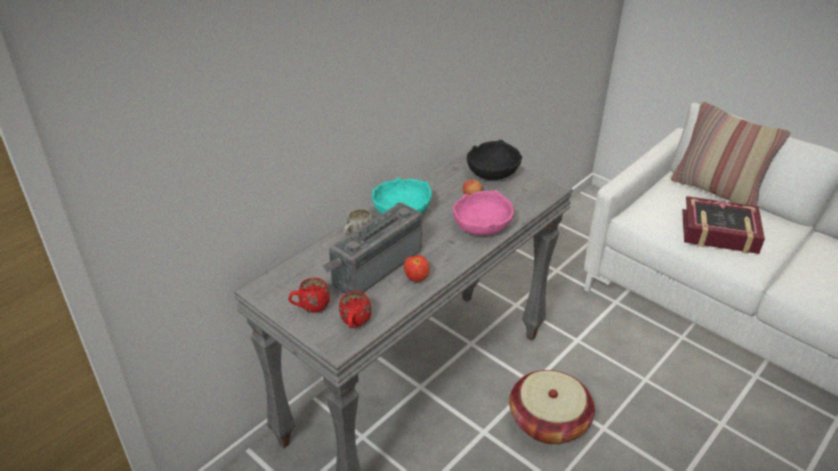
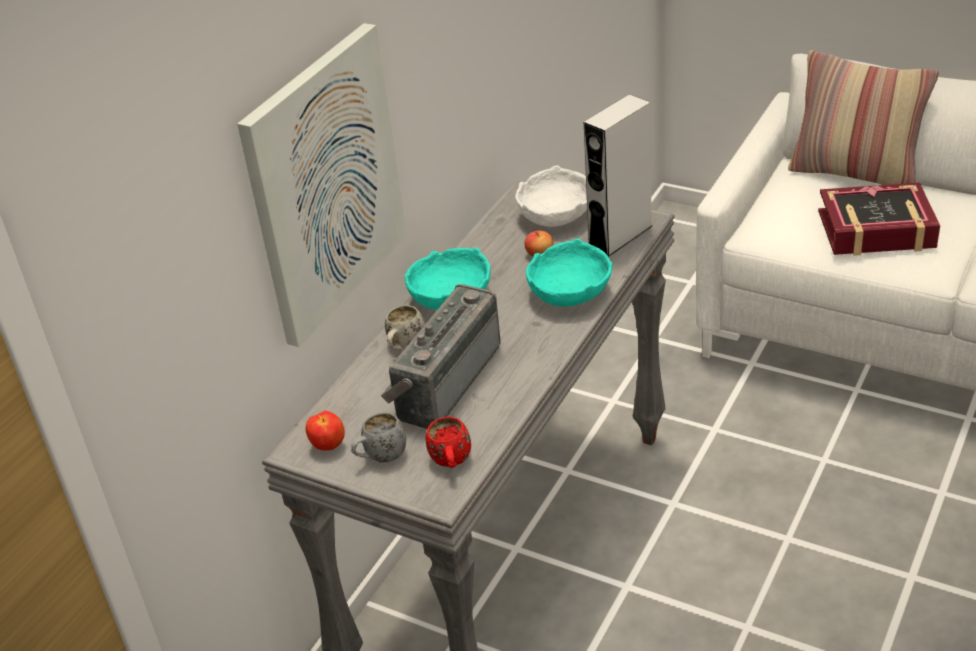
camera: 10 degrees left, 0 degrees up
(310, 308) = (380, 457): red mug -> grey mug
(318, 112) = (324, 184): none -> picture
(416, 279) = (509, 384): apple -> apple (328, 446)
(480, 226) = (568, 293): pink bowl -> turquoise bowl
(491, 173) = (554, 216): black bowl -> white bowl
(530, 196) = (620, 236): none -> grey speaker
(548, 421) = (711, 549): basket -> none

